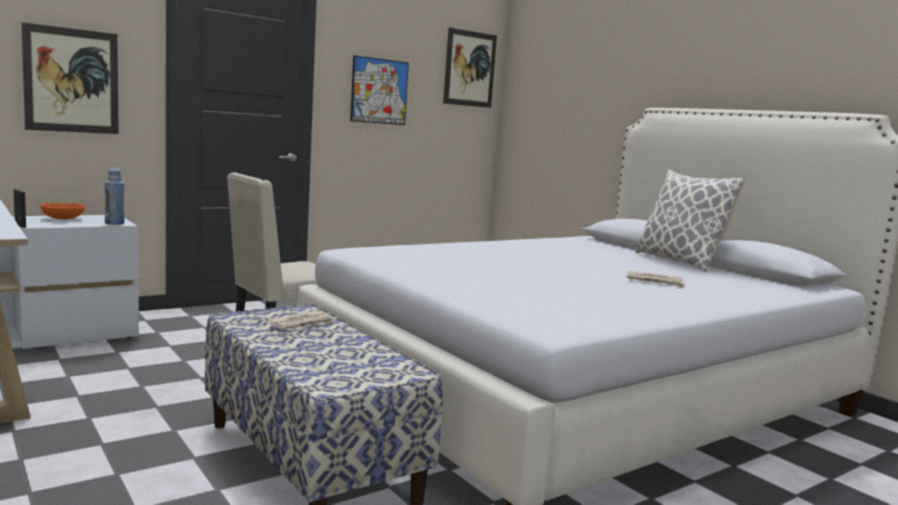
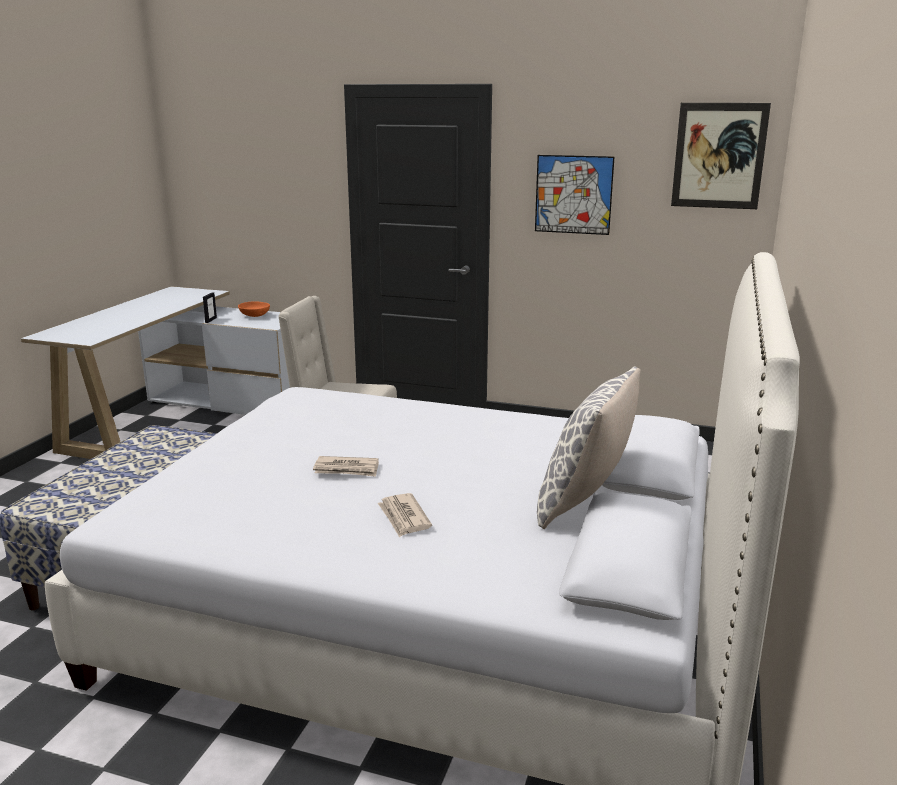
camera: 55 degrees right, 10 degrees up
(72, 80) = (280, 200): picture -> none
(114, 223) = (269, 325): blue bottle -> none
(302, 324) = (166, 451): newspaper -> newspaper (347, 469)

